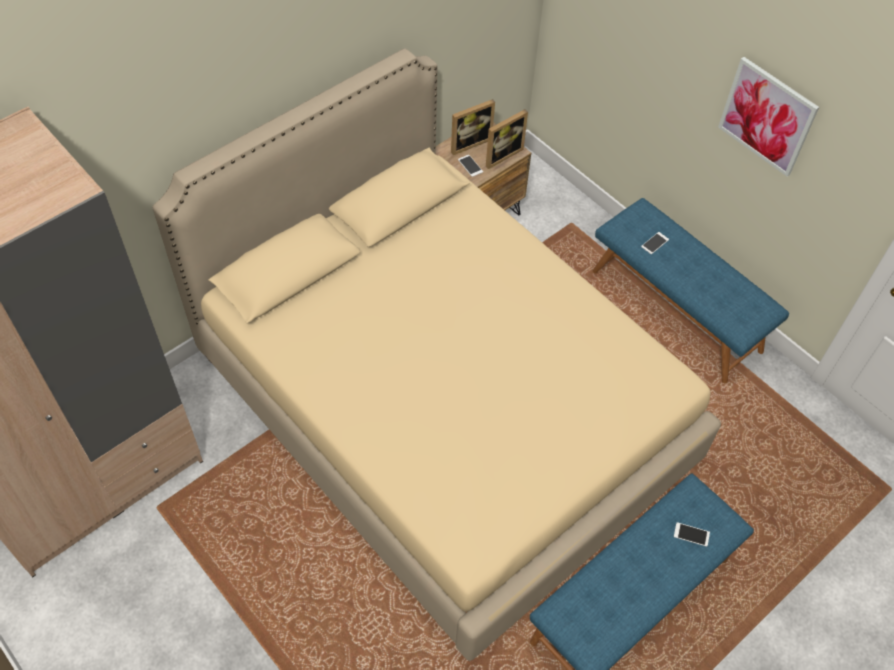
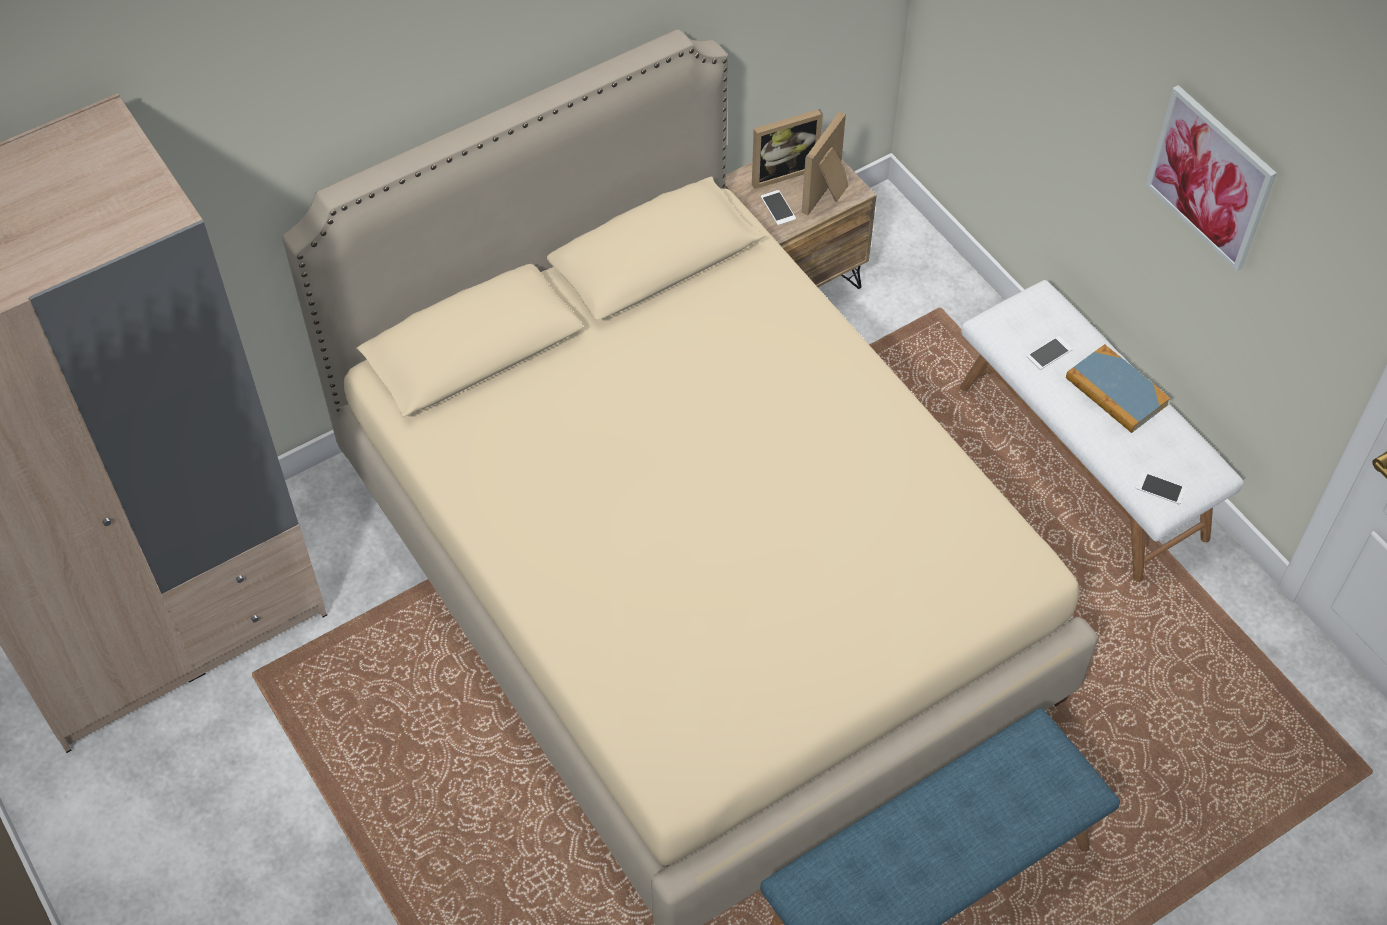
camera: 10 degrees right, 0 degrees up
(501, 154) = (828, 194): picture frame -> picture frame turned 150 degrees clockwise
(676, 310) = (1082, 460): blue bench -> white bench
(691, 534) = (1020, 796): phone -> phone (1160, 488)
(701, 263) = (1116, 392): none -> book

